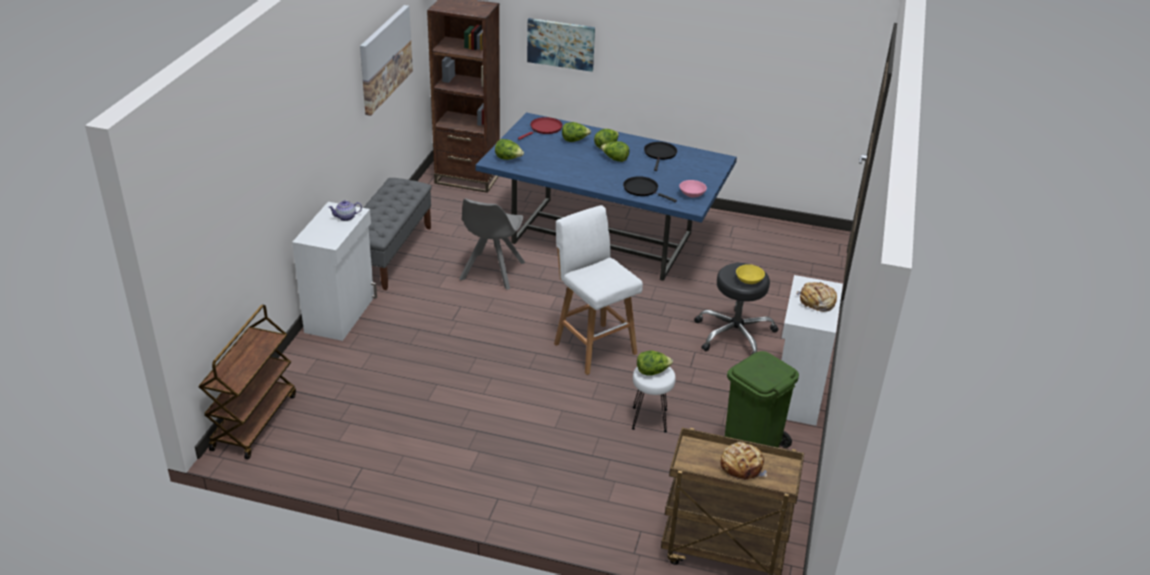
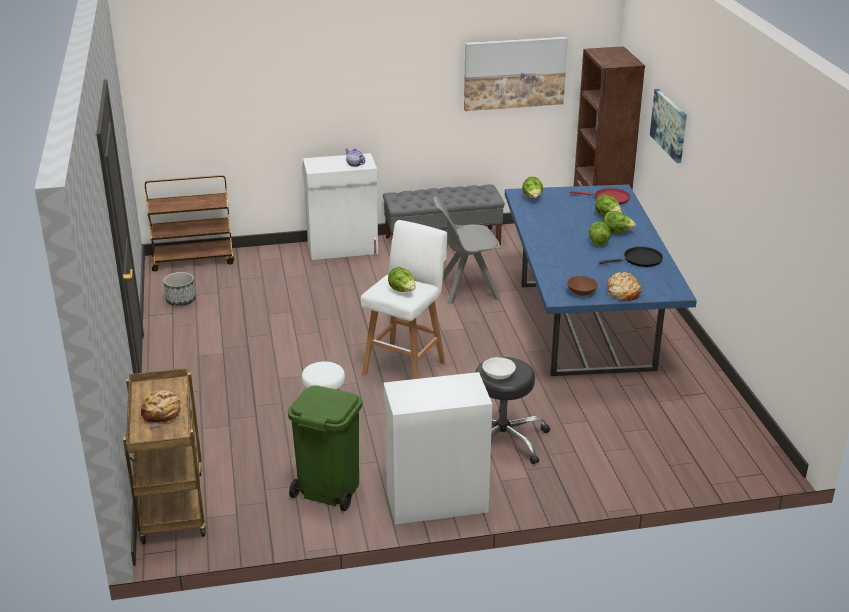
camera: 65 degrees right, 5 degrees down
(339, 454) = (180, 300): none -> planter
(643, 189) = (558, 267): black frying pan -> none
(652, 372) = (323, 370): lettuce -> lettuce (402, 291)
(692, 194) = (581, 292): pink bowl -> brown bowl
(748, 280) = (498, 375): yellow bowl -> white bowl
(816, 302) = (438, 394): bread -> bread (622, 292)

